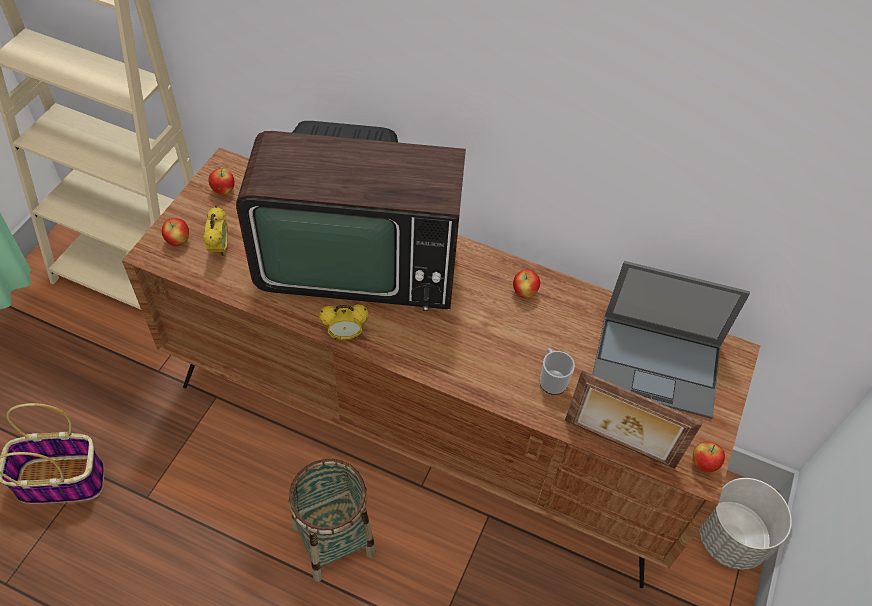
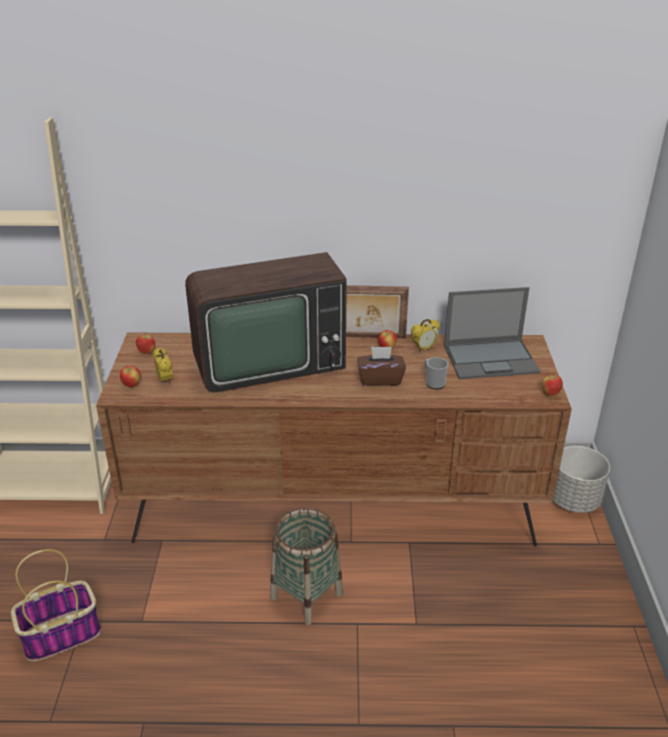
camera: 20 degrees left, 20 degrees down
(345, 335) = (285, 398): alarm clock -> alarm clock (424, 349)
(484, 346) = (380, 379): none -> brown tissue box
(618, 445) = (495, 400): picture frame -> picture frame (370, 337)

